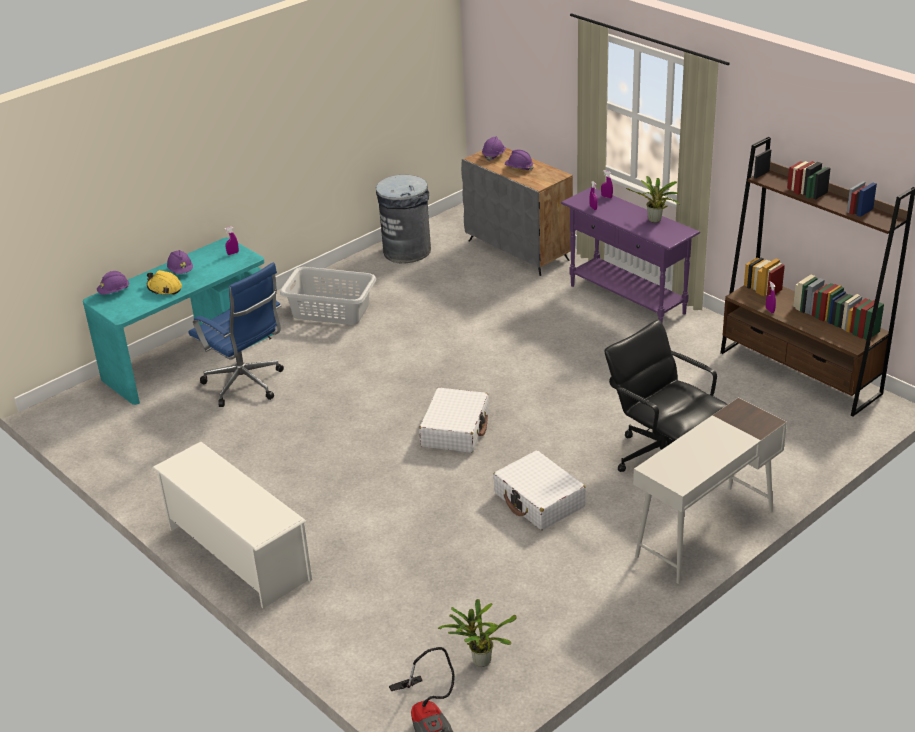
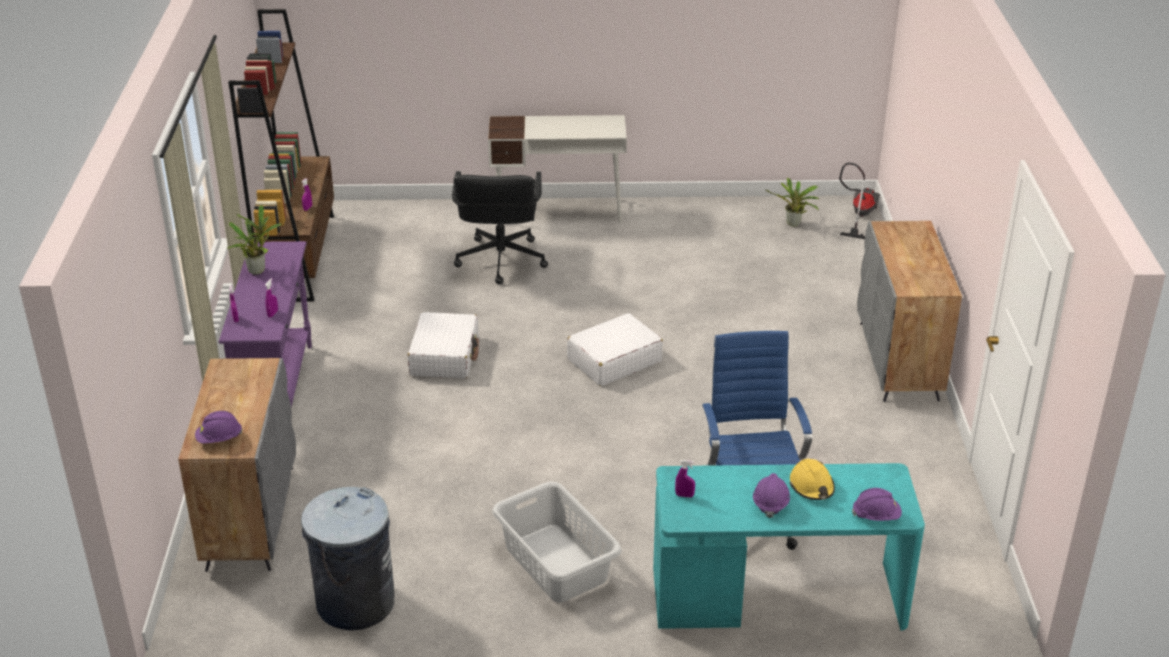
camera: 140 degrees left, 0 degrees up
(237, 553) = (899, 361): white shoe rack -> grey cabinet
(519, 168) = (235, 401): purple hard hat -> none
(539, 500) = (629, 280): white suitcase -> white suitcase (445, 356)

